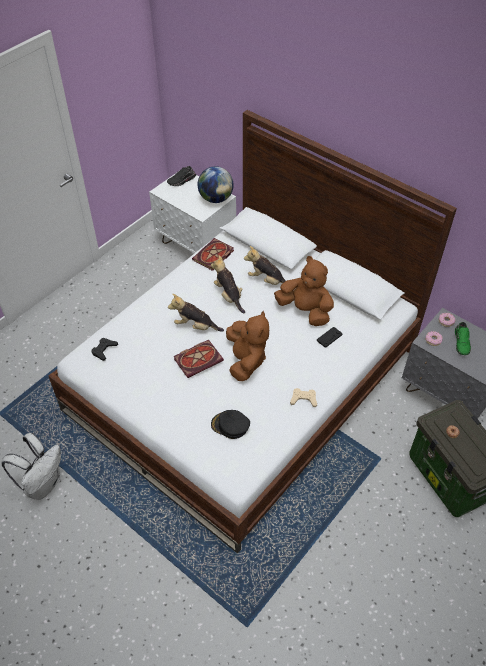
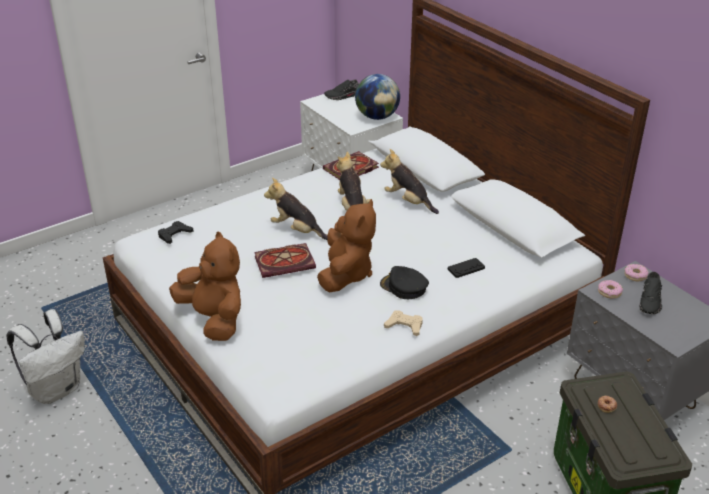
camera: 15 degrees right, 15 degrees down
(230, 426) = (294, 336): black cap -> black cap (403, 287)
(305, 310) = (445, 237): brown plush toy -> brown plush toy (214, 319)
(462, 342) = (651, 301): green shoe -> black shoe

